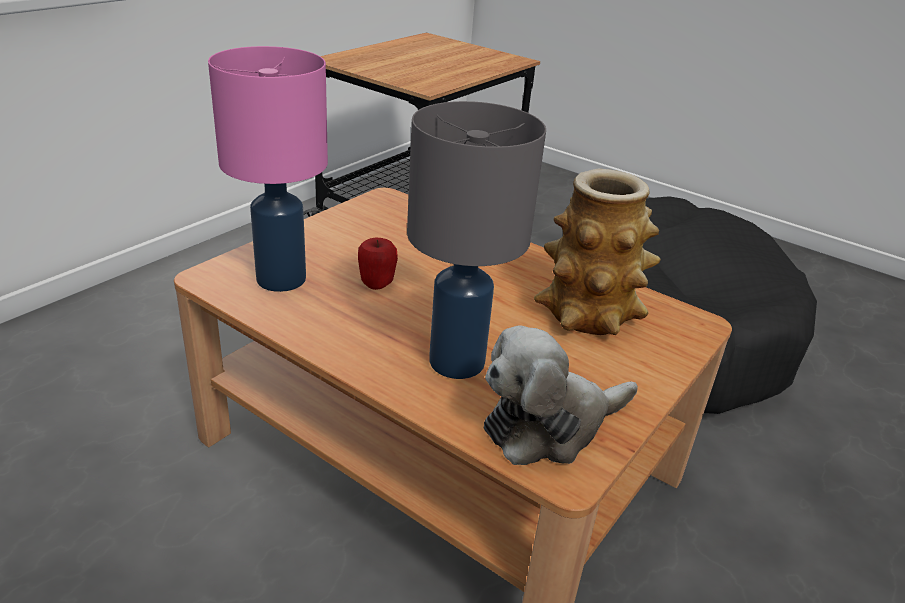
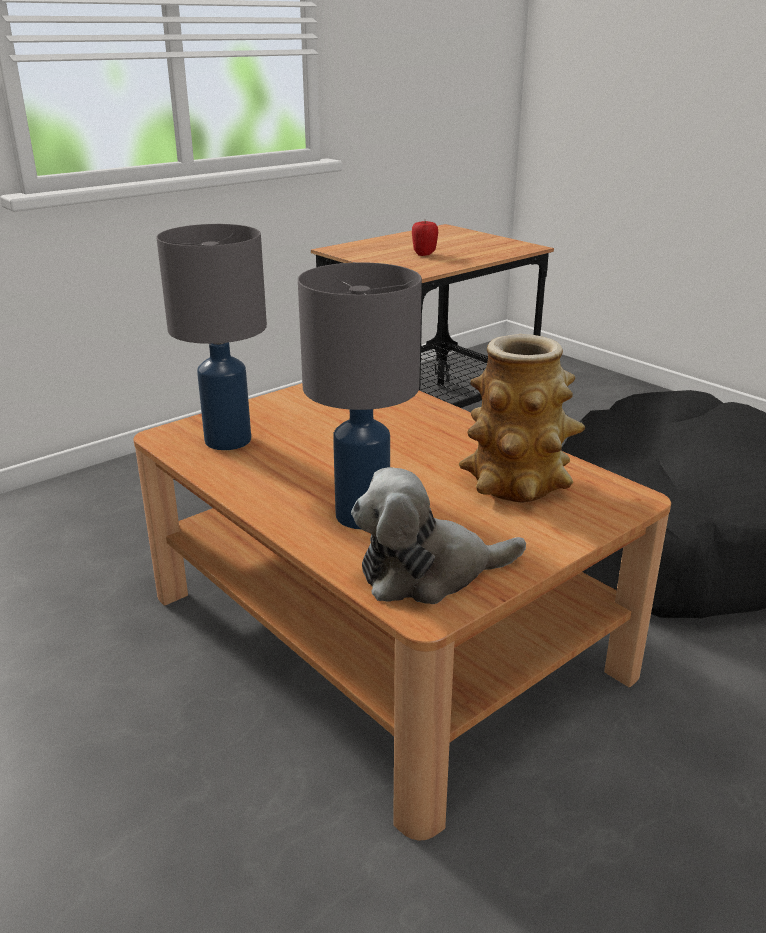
camera: 15 degrees right, 5 degrees down
(280, 278) = (227, 440): pink table lamp -> grey table lamp
(377, 284) = (315, 448): apple -> apple (424, 254)

